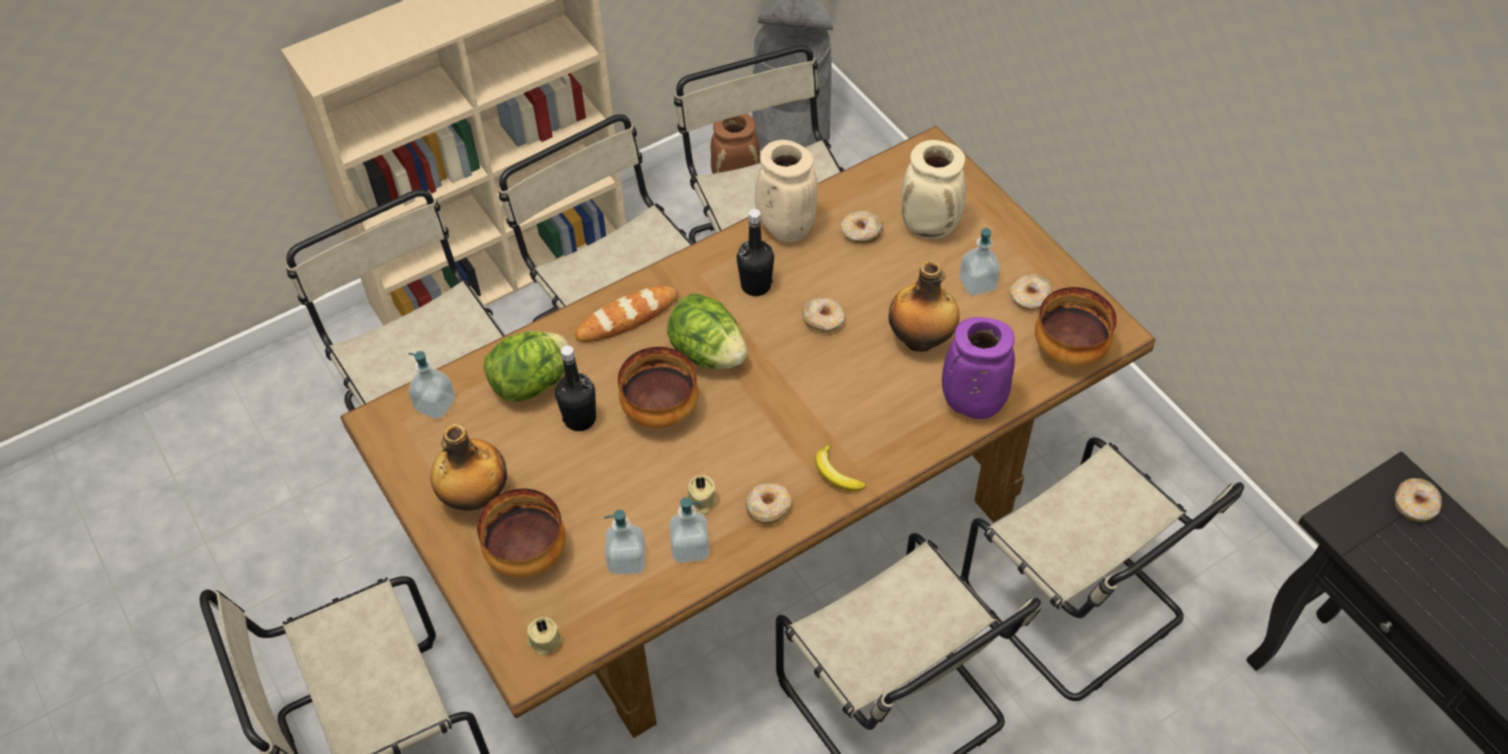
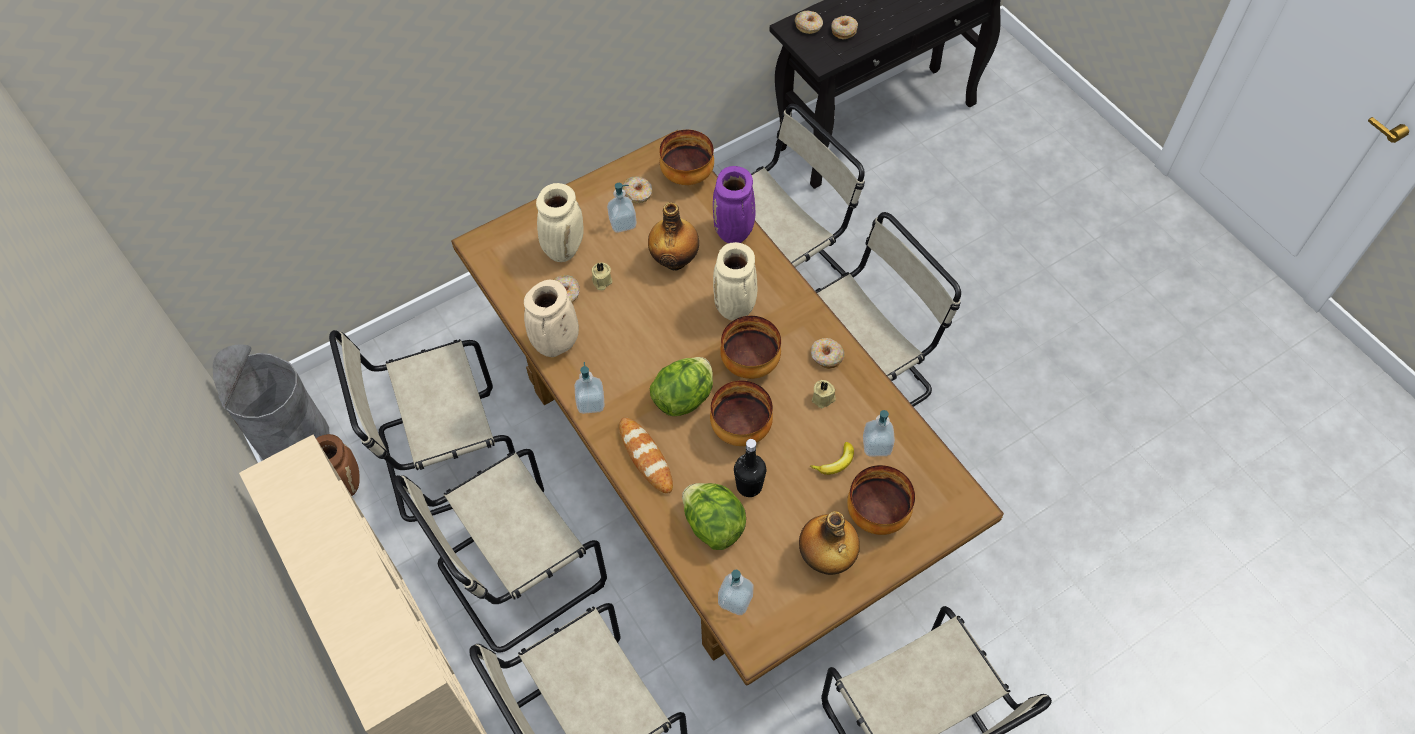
camera: 90 degrees left, 5 degrees up
(544, 641) = (948, 496): beige candle -> beige candle (601, 281)
(690, 548) = (863, 405): soap dispenser -> soap dispenser (591, 403)
(756, 285) = (616, 365): black bottle -> none
(756, 422) = (750, 364): none -> bowl
(823, 320) = (653, 320): donut -> donut (843, 30)
(836, 474) = (796, 314): banana -> banana (835, 463)
(843, 406) = (736, 309): none -> beige vase

